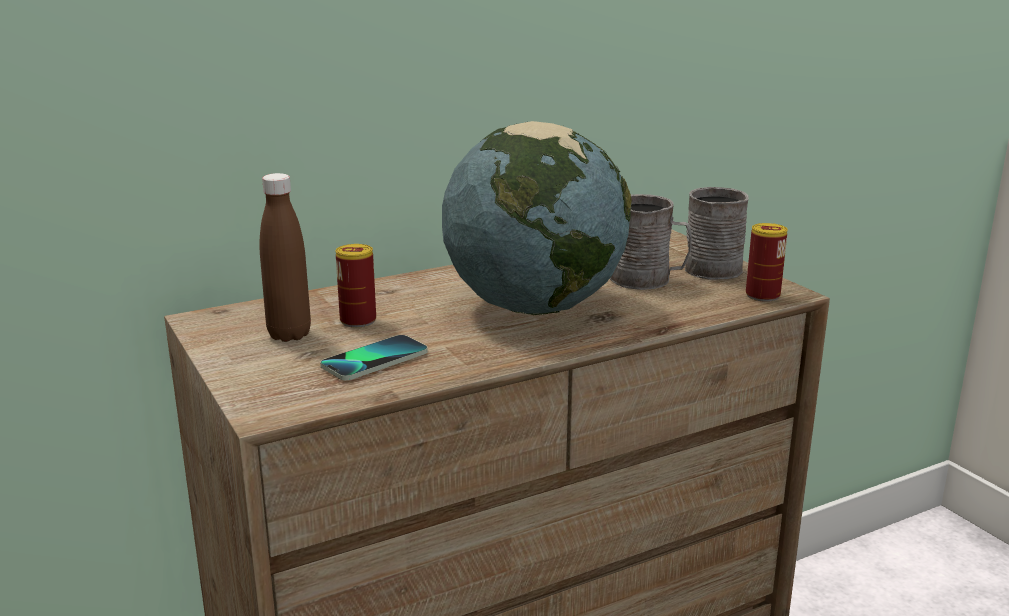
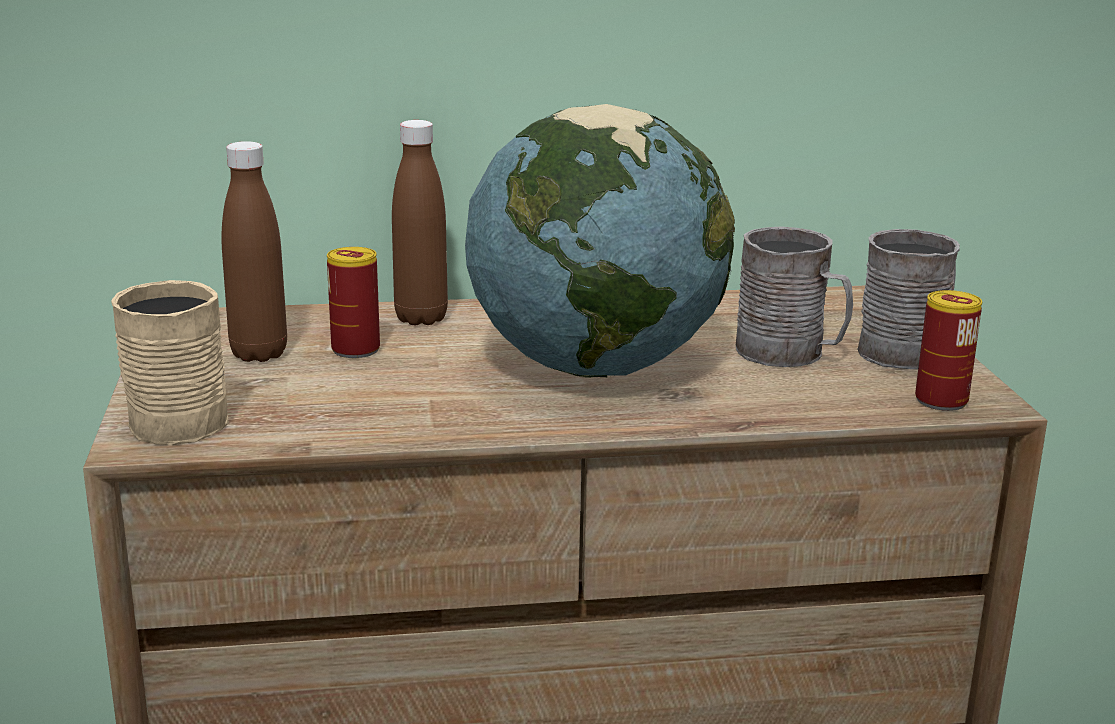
camera: 20 degrees right, 0 degrees up
(274, 390) = (176, 417): none -> beige mug
(374, 360) = (327, 401): phone -> none
(382, 292) = (421, 318): none -> brown bottle

